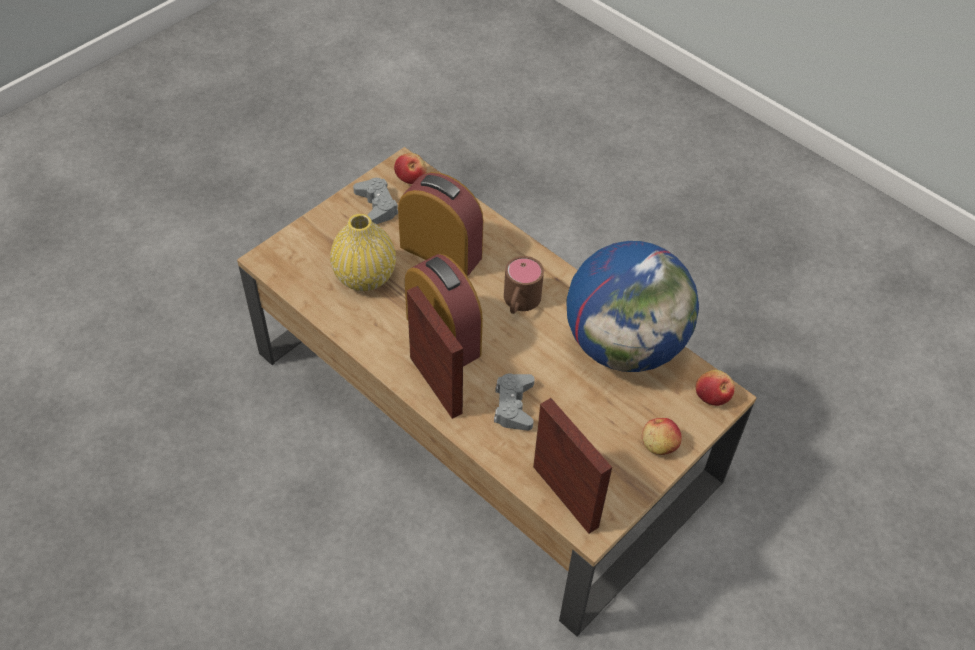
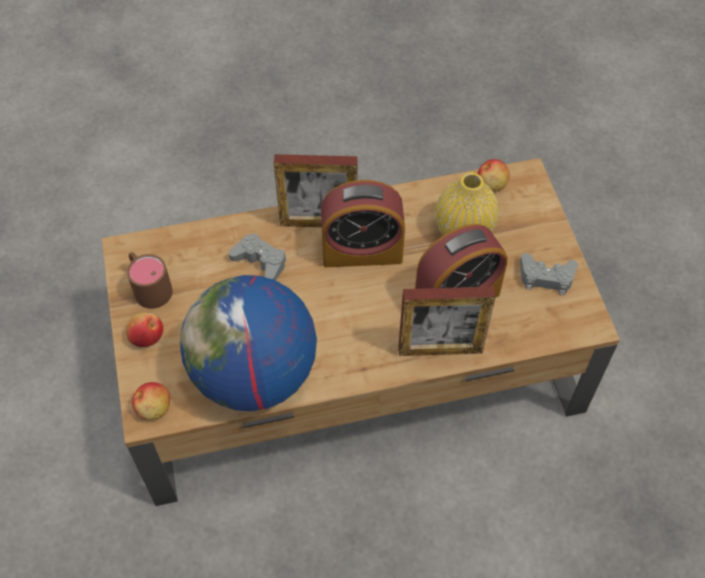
camera: 125 degrees right, 5 degrees up
(411, 177) = (570, 322): apple -> apple (491, 184)
(519, 303) = (357, 323): brown mug -> brown mug (148, 286)
(565, 496) = (161, 249): picture frame -> picture frame (440, 349)

